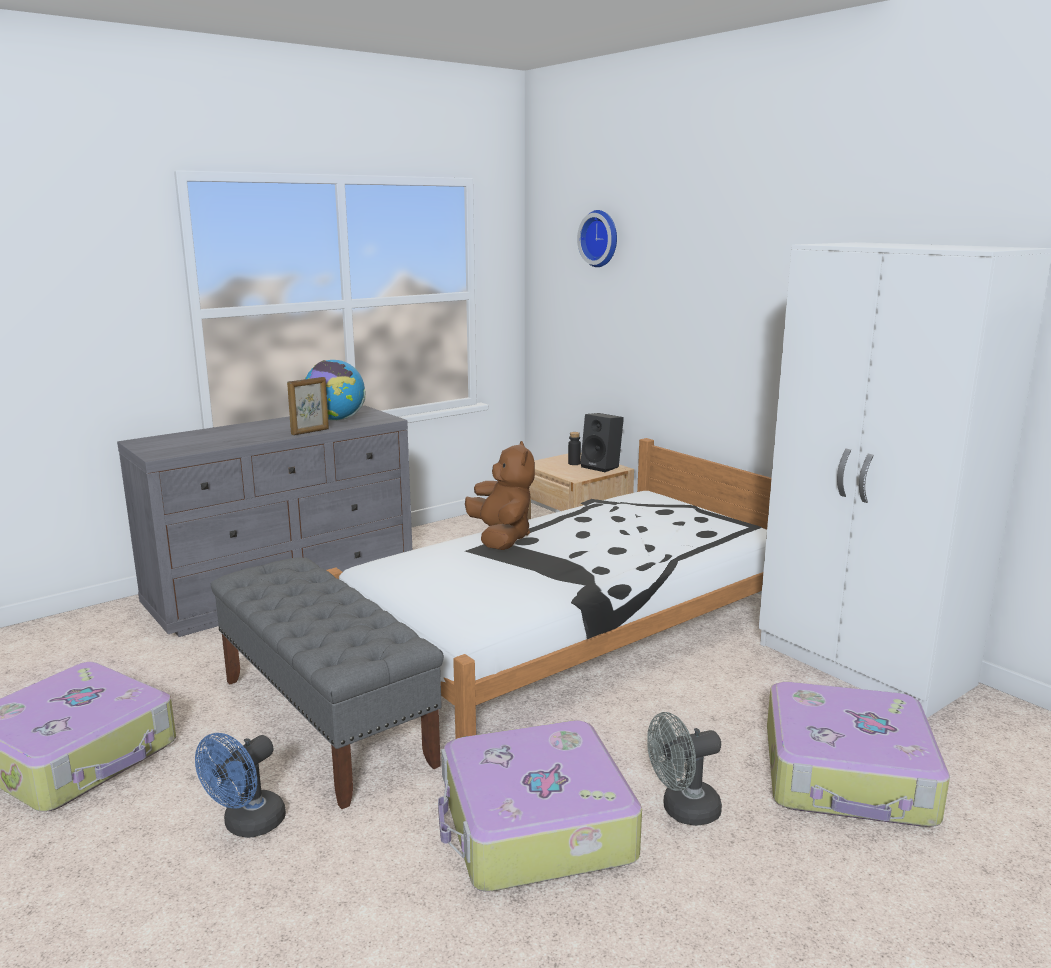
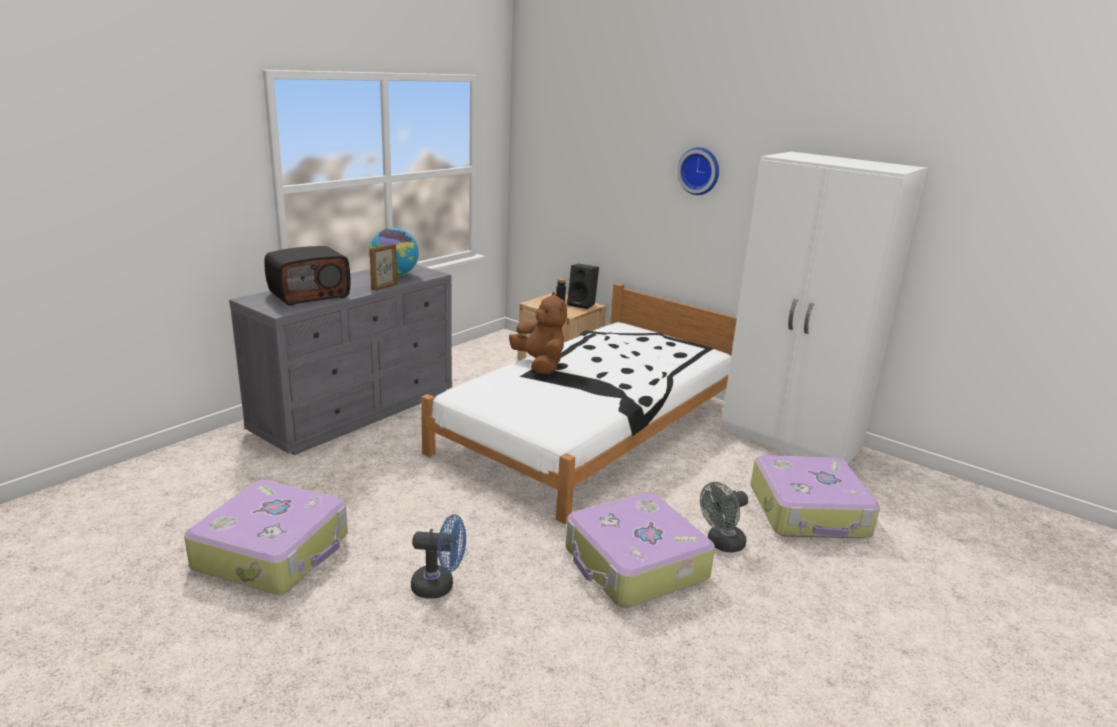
camera: 15 degrees left, 5 degrees up
(212, 438) = (309, 295): none -> radio
(247, 825) = (439, 586): blue fan -> blue fan turned 105 degrees counterclockwise
(325, 721) = (451, 508): grey bench -> none
(601, 238) = (582, 129): wall clock -> wall clock (699, 171)

